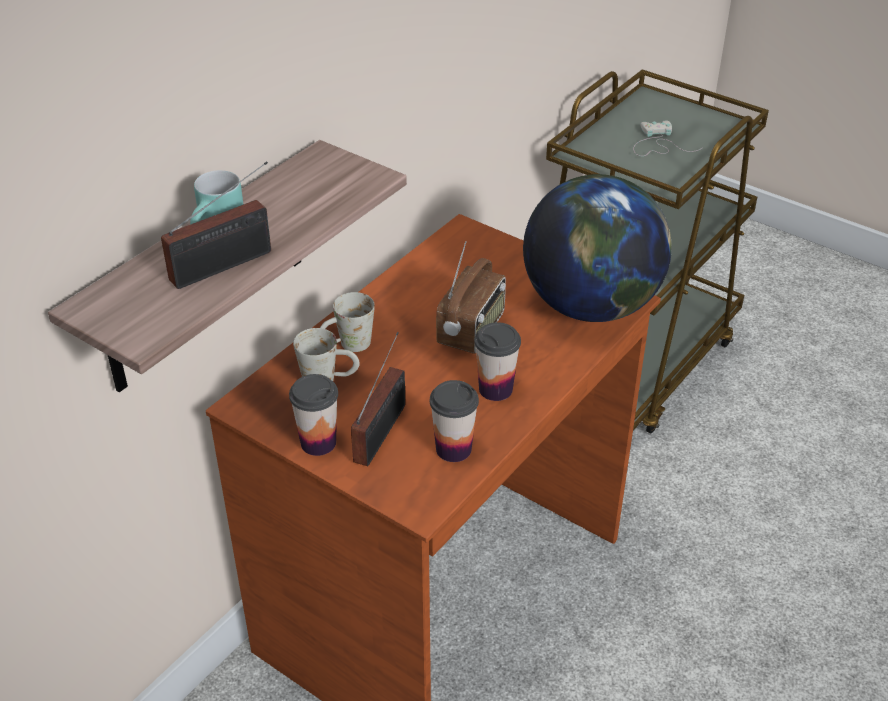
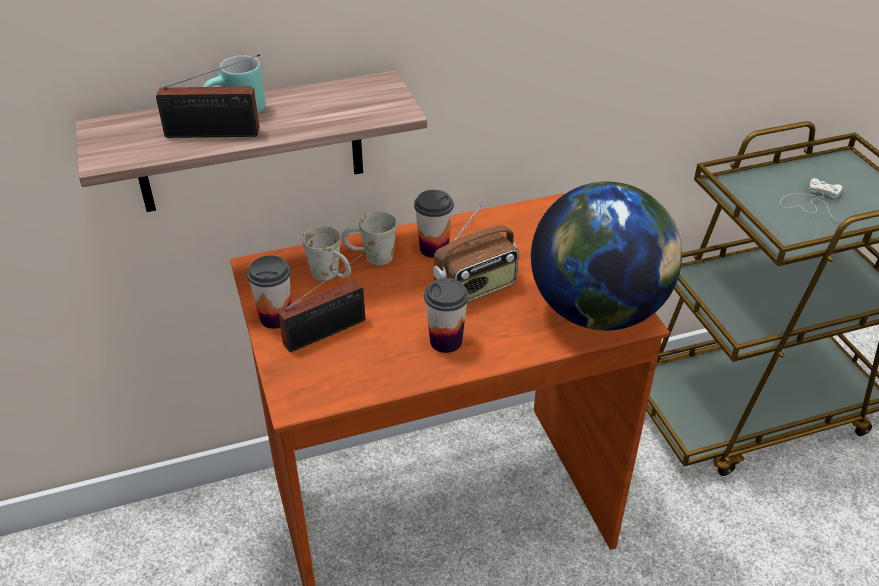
camera: 35 degrees right, 0 degrees up
(453, 449) = (364, 371): cup -> cup (434, 249)

